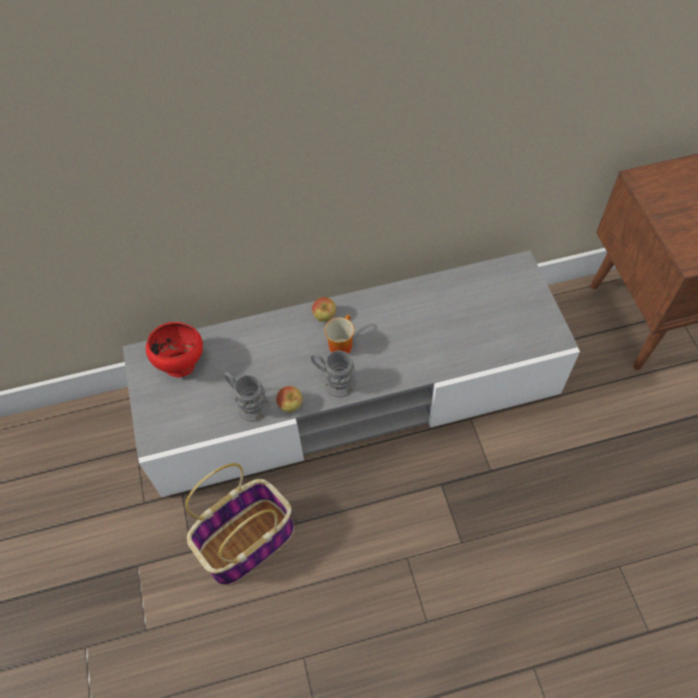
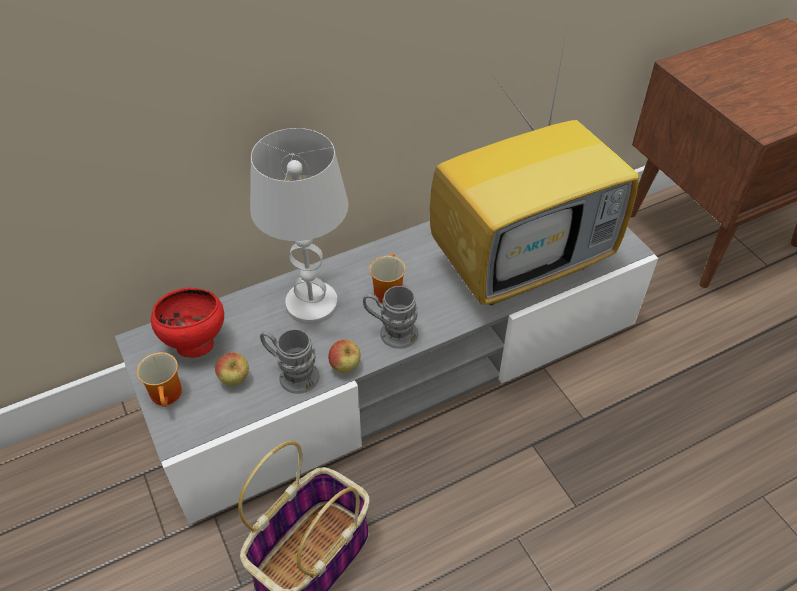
camera: 15 degrees left, 10 degrees down
(153, 404) = (169, 395): none -> mug
(277, 345) = (311, 304): none -> white table lamp
(324, 317) = (360, 266): apple -> apple (235, 380)
(460, 335) = (522, 261): none -> television

